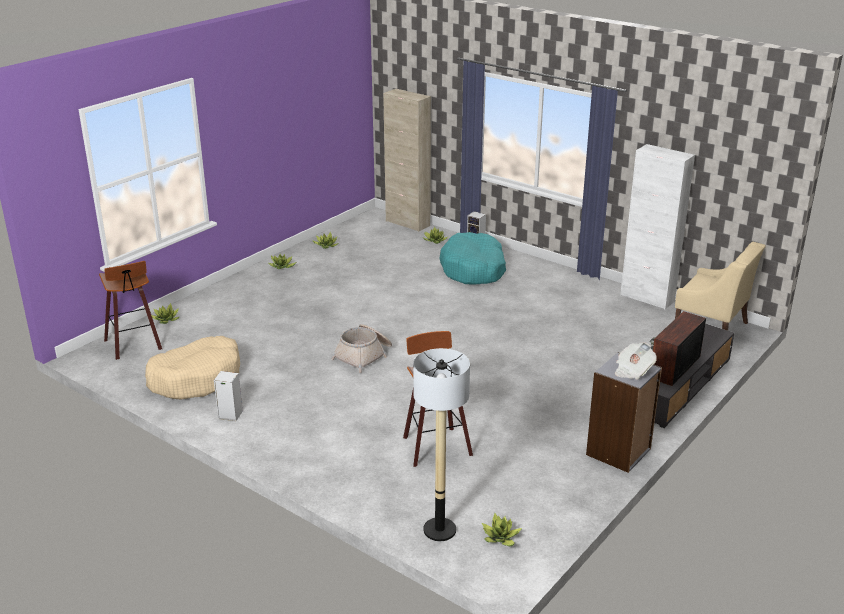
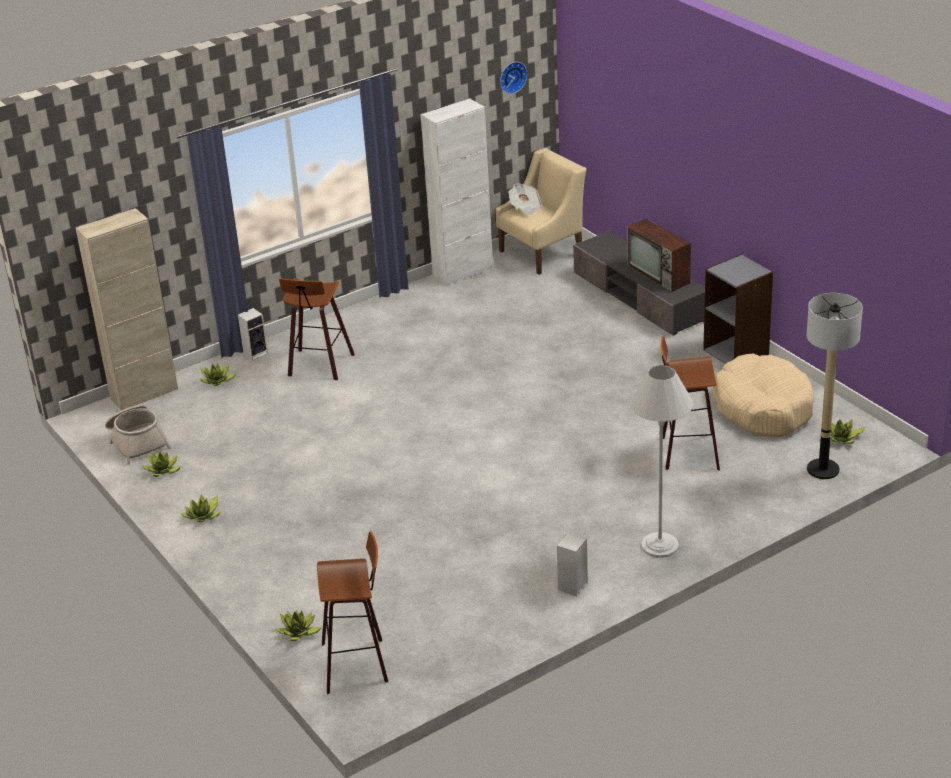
camera: 70 degrees left, 5 degrees up
(196, 378) = (474, 609): beige dog bed -> beige dog bed (763, 408)
(292, 449) = (659, 546): none -> white floor lamp
(364, 356) = (487, 474): basket -> basket (137, 442)
(473, 269) = (319, 366): turquoise dog bed -> stool
(632, 370) = (742, 268): newspaper -> newspaper (525, 208)
(744, 158) = (512, 77): none -> wall clock

